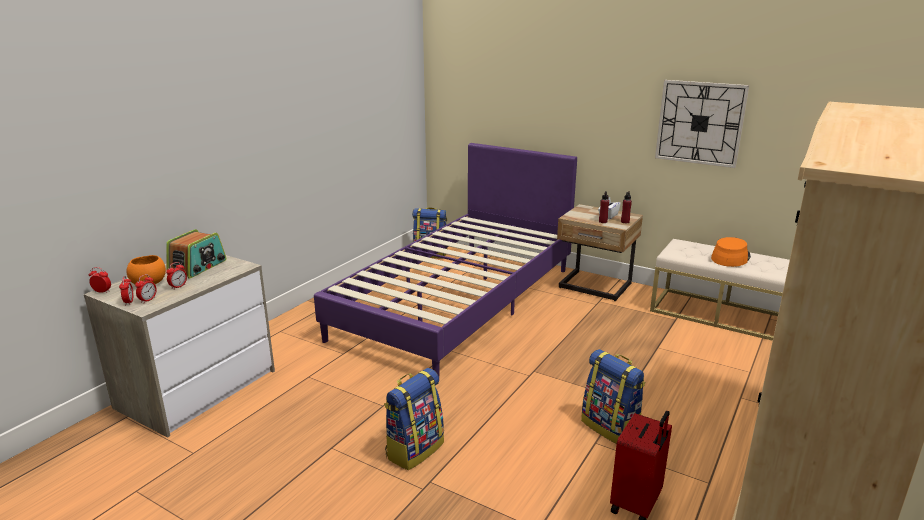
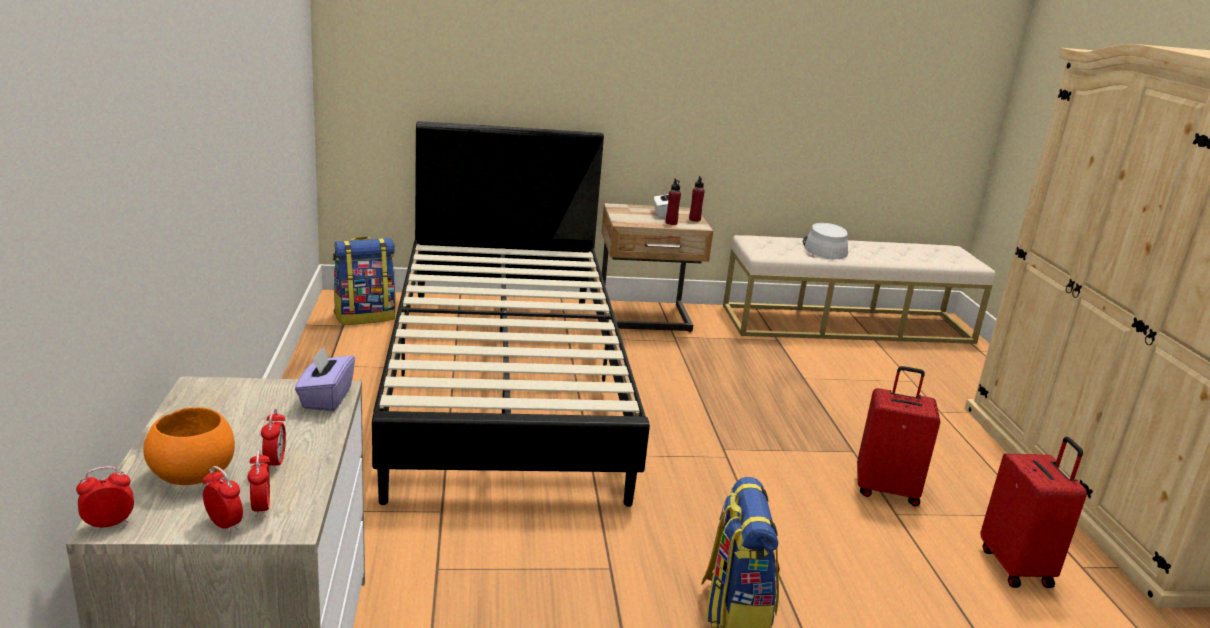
camera: 40 degrees left, 0 degrees up
(198, 267) = (240, 414): radio -> none
(235, 268) = (326, 398): none -> purple tissue box
(458, 302) = (505, 380): purple bed -> black bed
(611, 427) = (886, 490): backpack -> red suitcase
(700, 123) = (770, 78): wall clock -> none
(730, 257) = (824, 248): orange hat -> grey hat

